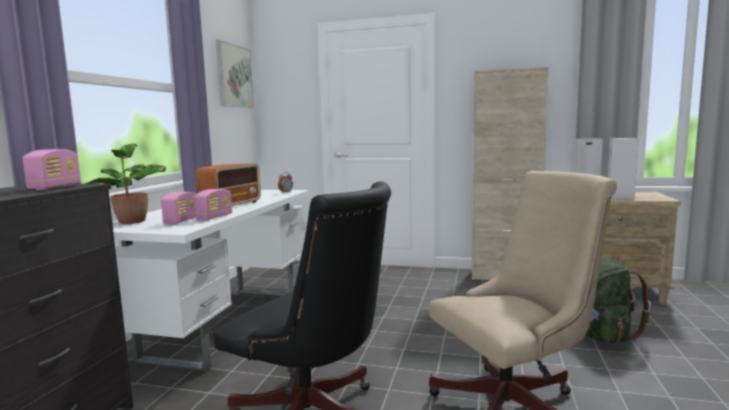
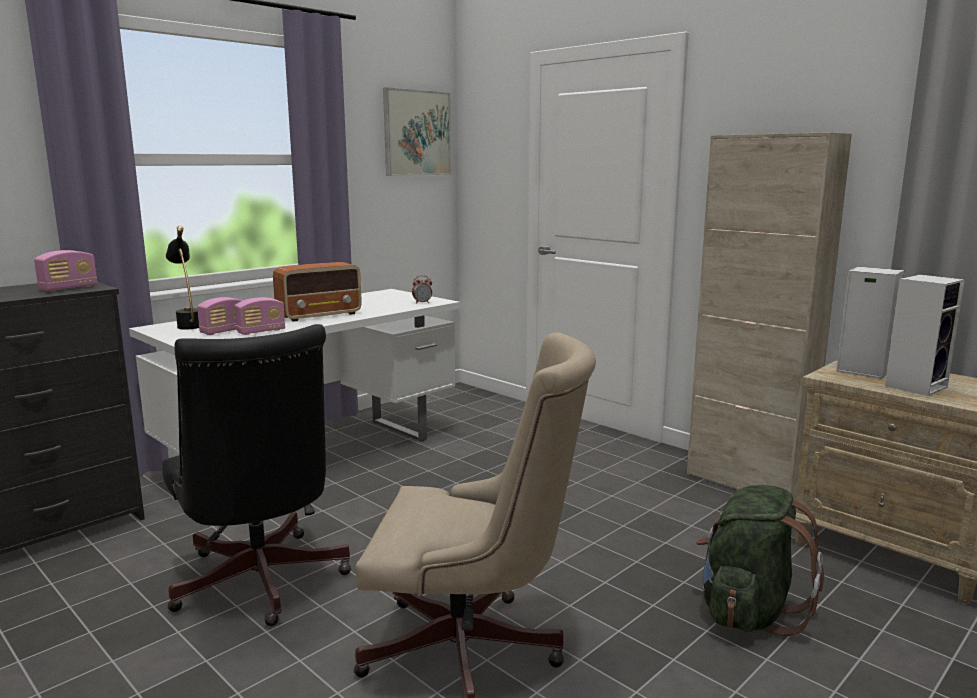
camera: 30 degrees right, 5 degrees up
(131, 222) = (188, 324): potted plant -> black table lamp

